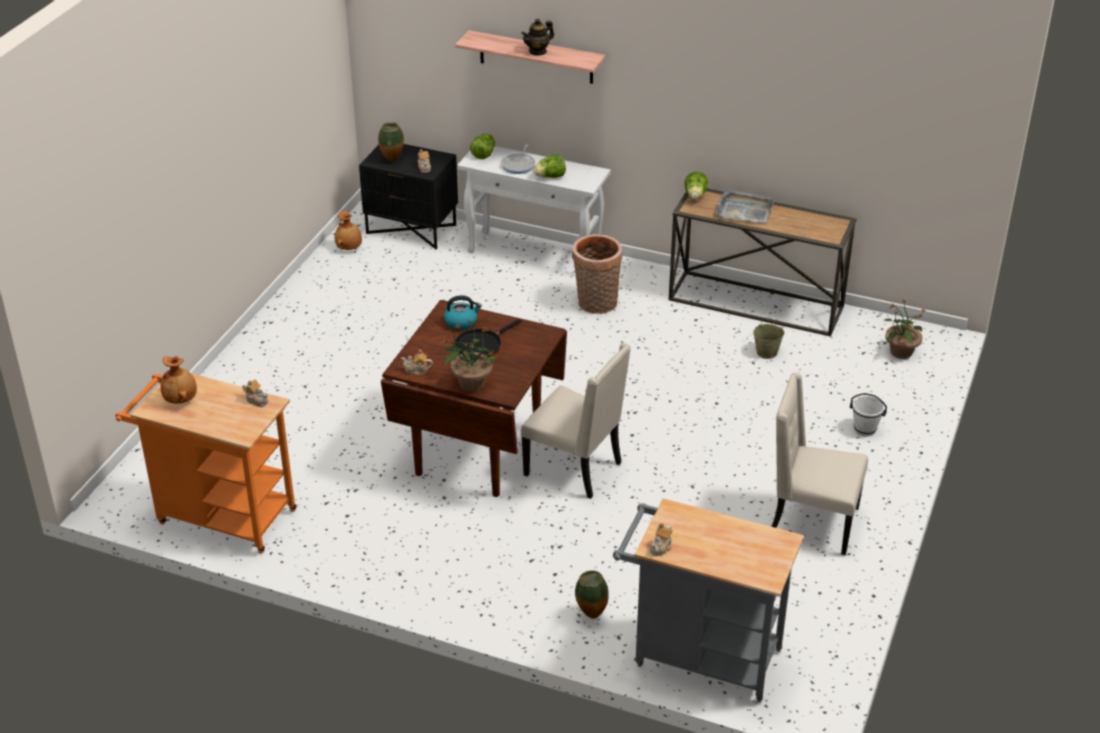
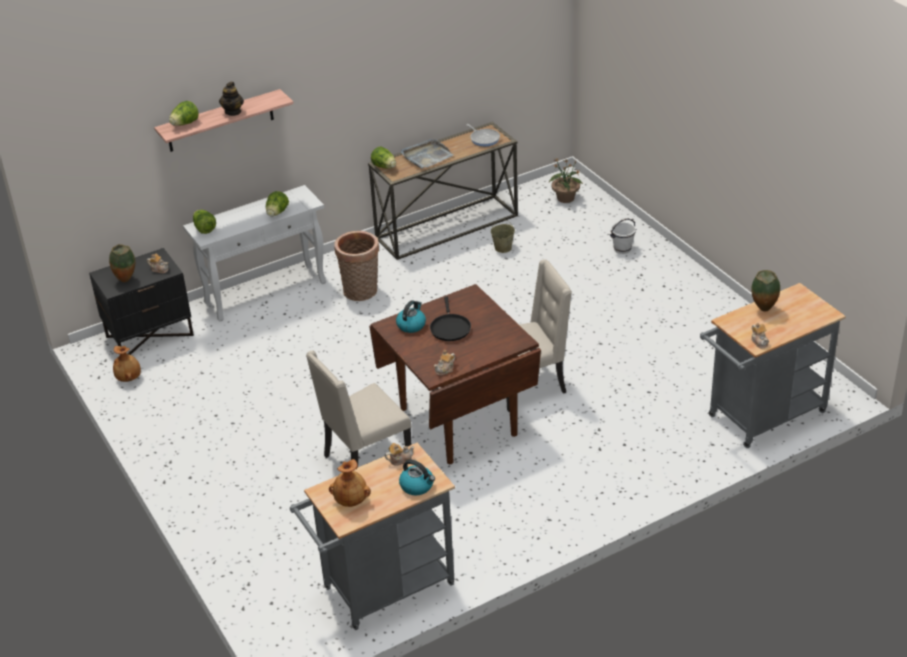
camera: 50 degrees left, 0 degrees up
(219, 515) = (381, 591): orange cart -> grey cart
(230, 426) = (417, 486): none -> kettle
(471, 383) = (490, 351): potted plant -> none
(490, 40) = (185, 124): none -> lettuce
(519, 165) = (241, 219): frying pan -> frying pan (484, 138)
(591, 615) = (680, 447): vase -> vase (763, 310)
(811, 522) = (685, 313): beige chair -> beige chair (365, 459)

